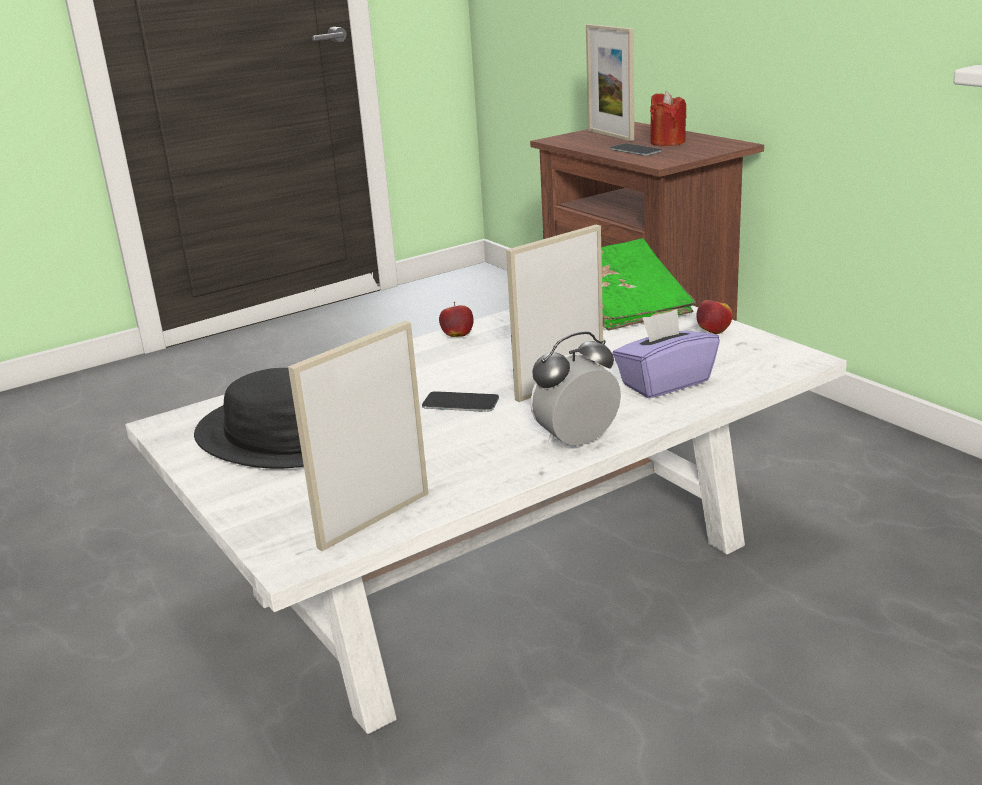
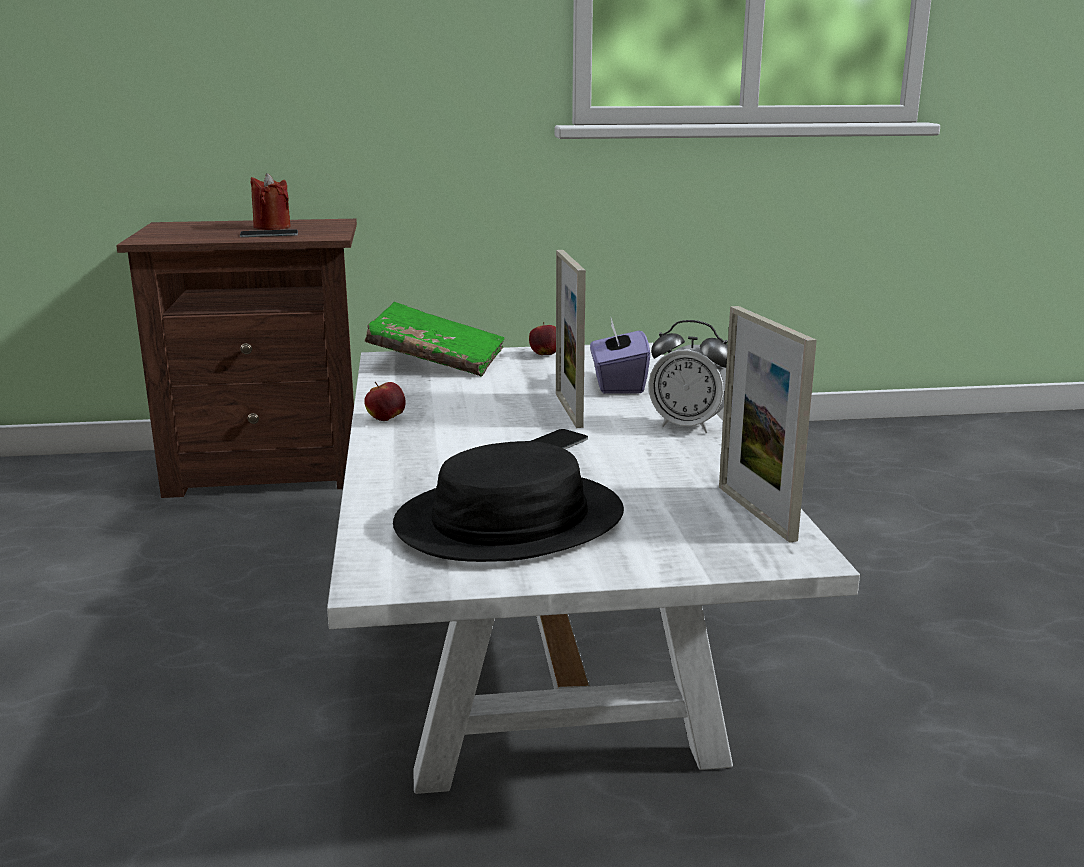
camera: 65 degrees left, 5 degrees down
(577, 441) = (688, 426): alarm clock -> alarm clock turned 60 degrees counterclockwise
(610, 135) = (189, 230): picture frame -> none

